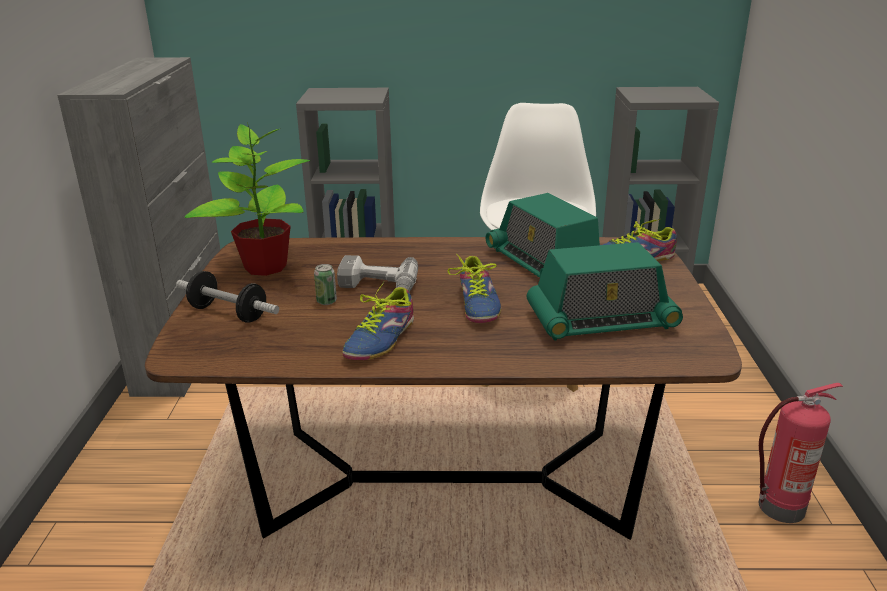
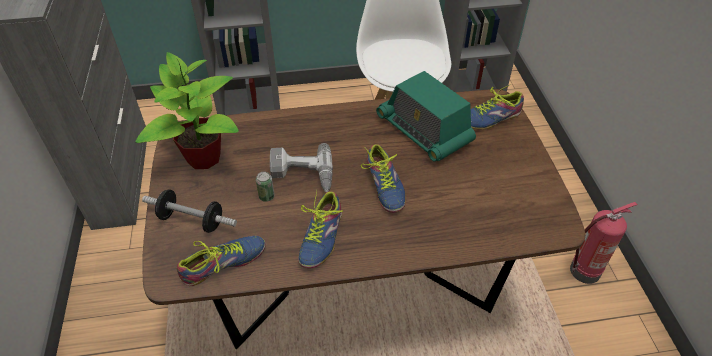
camera: 10 degrees left, 20 degrees up
(250, 350) = (223, 263): none -> shoe
(601, 320) = (480, 195): radio -> none

